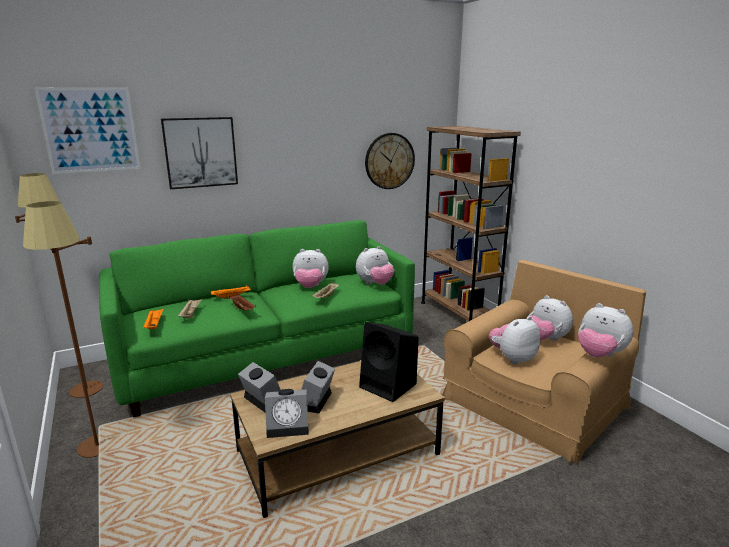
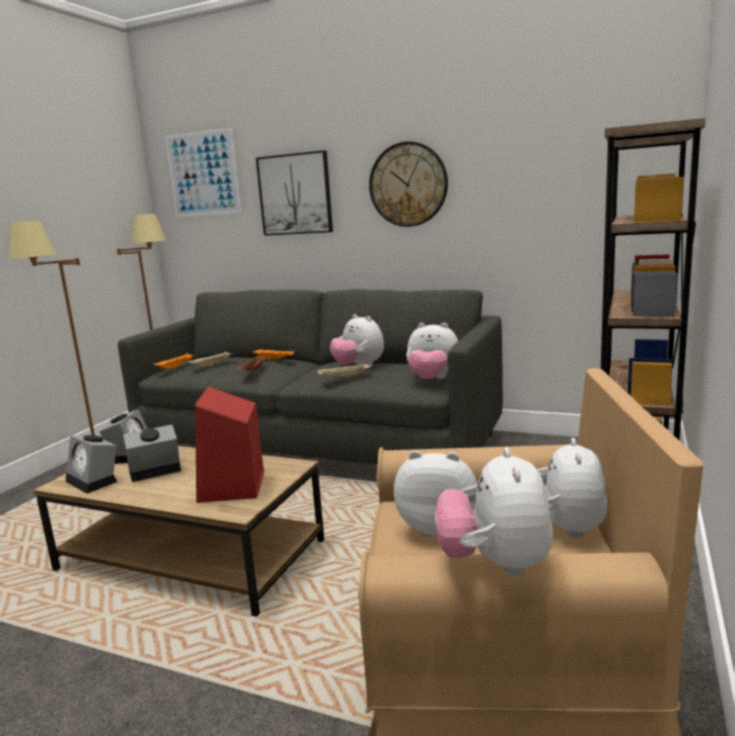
camera: 50 degrees right, 5 degrees down
(267, 355) = (318, 445): green sofa -> grey sofa
(389, 161) = (552, 203): wall clock -> wall clock (408, 184)
(389, 386) = (232, 488): black speaker -> red speaker

